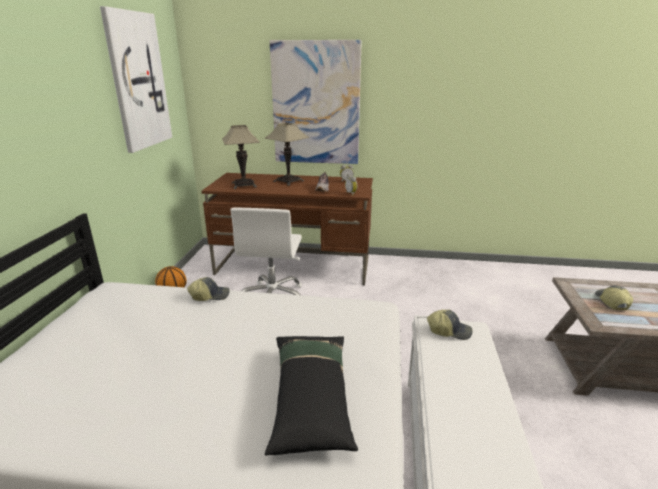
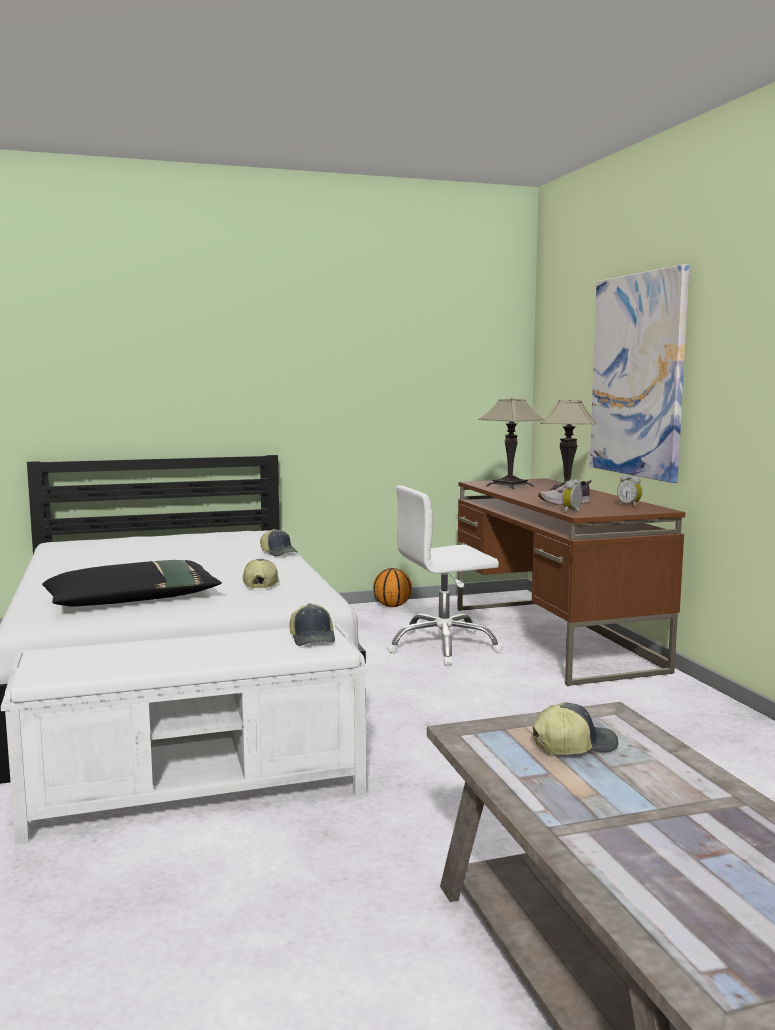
camera: 65 degrees right, 15 degrees down
(138, 81) = (424, 339): picture -> none
(307, 323) = (260, 584): none -> cap

